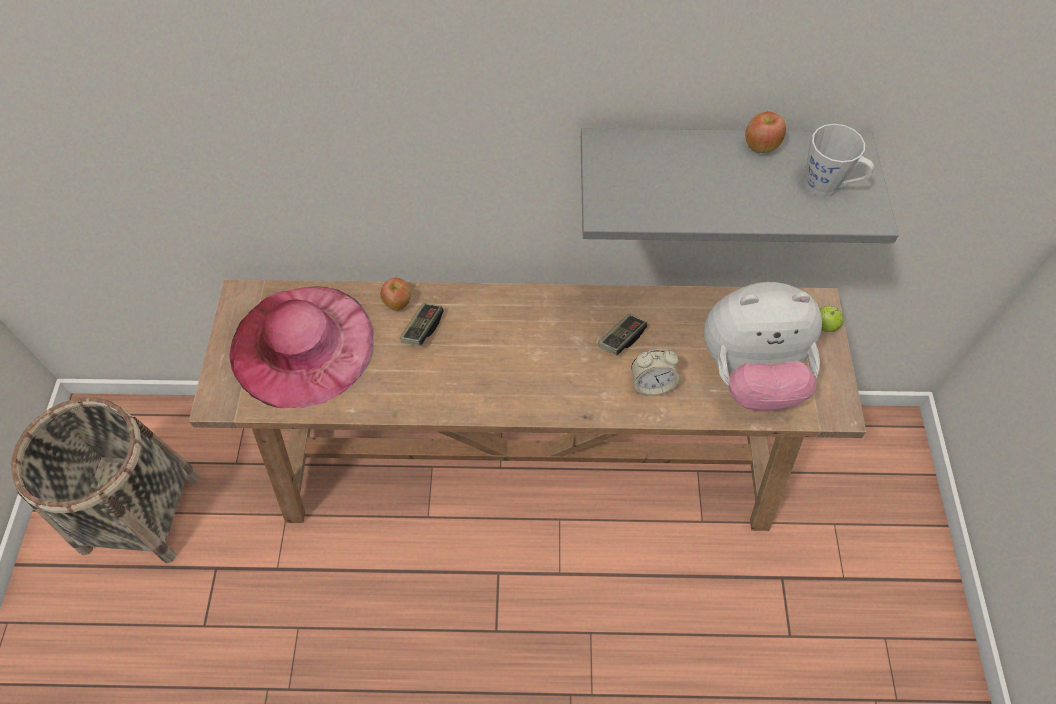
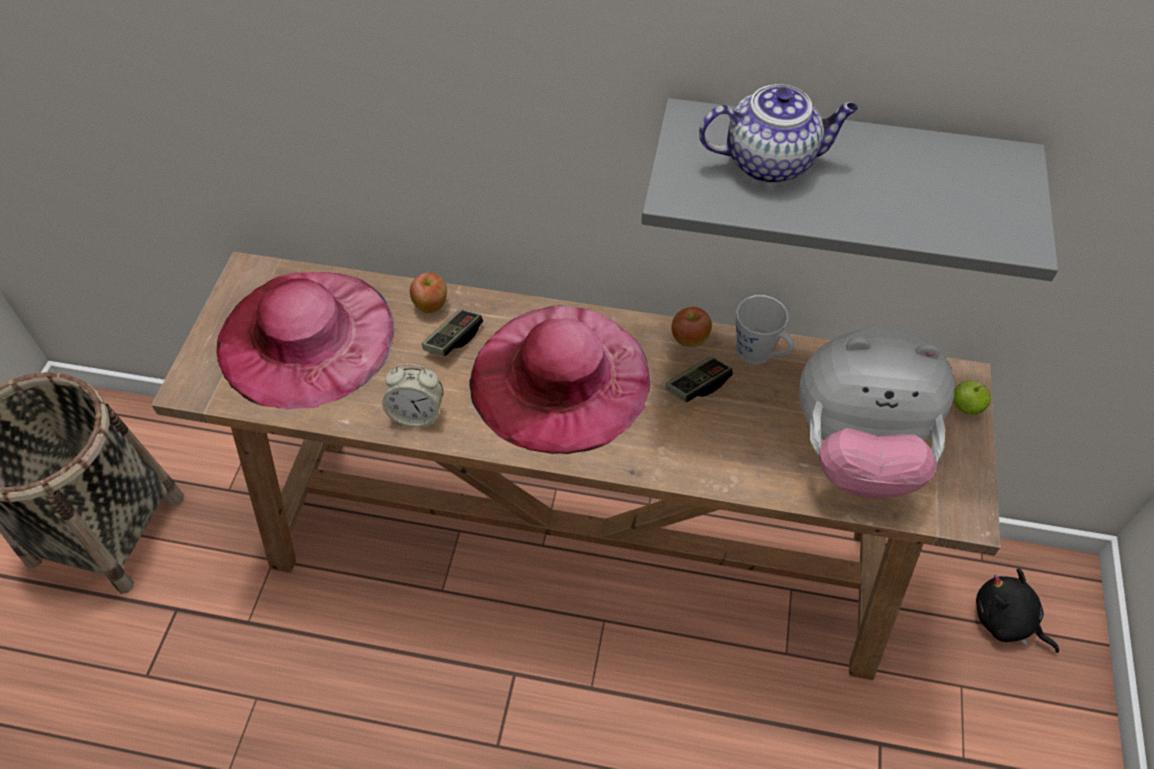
camera: 10 degrees right, 5 degrees down
(514, 348) = (560, 377): none -> pink hat
(651, 384) = (725, 445): alarm clock -> alarm clock (417, 414)
(672, 174) = (771, 162): none -> teapot
(760, 146) = (892, 144): apple -> apple (689, 339)
(828, 186) = (973, 200): grey mug -> grey mug (760, 354)
(859, 468) = (1006, 621): none -> black plush toy

